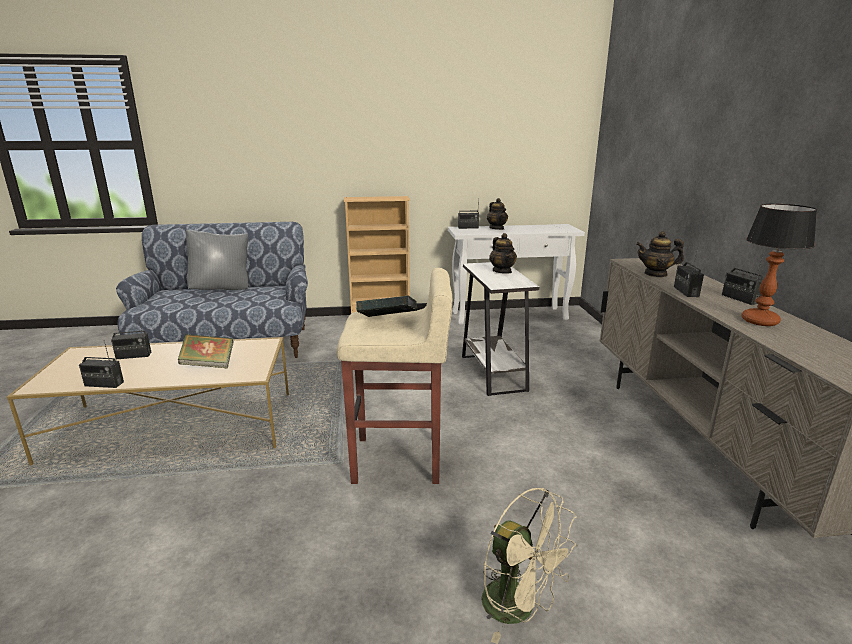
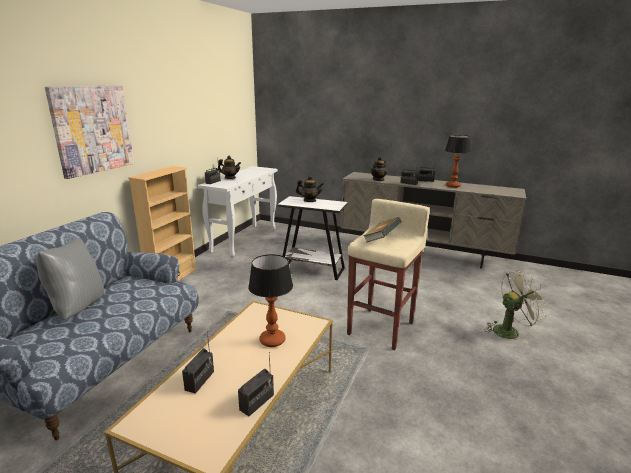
camera: 60 degrees left, 0 degrees up
(208, 365) = (273, 340): book -> table lamp
(312, 144) = (92, 129): none -> picture

